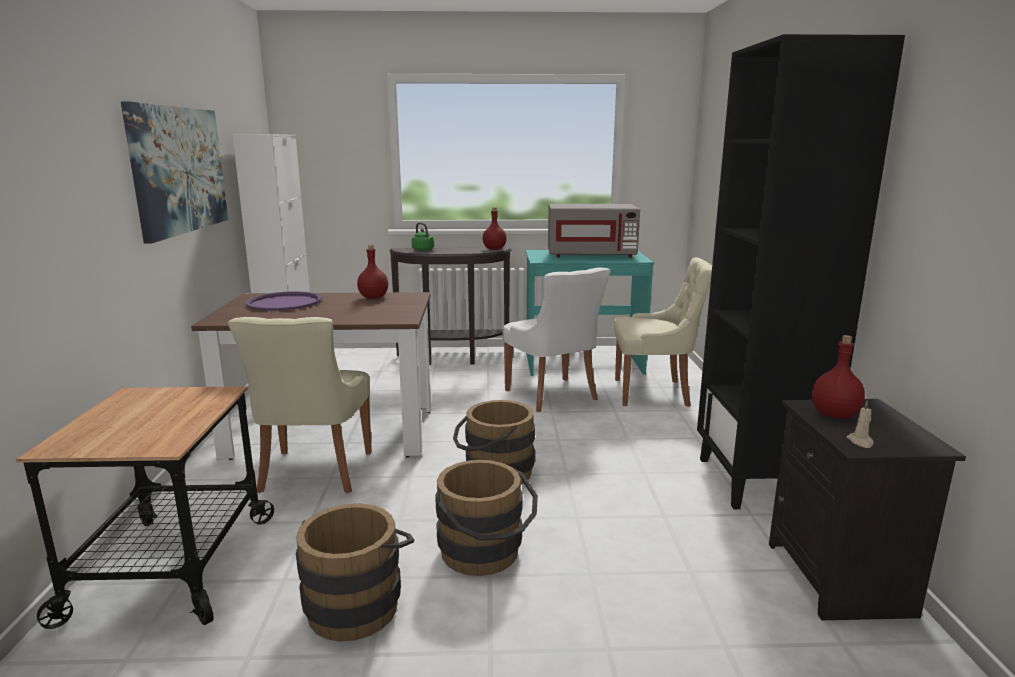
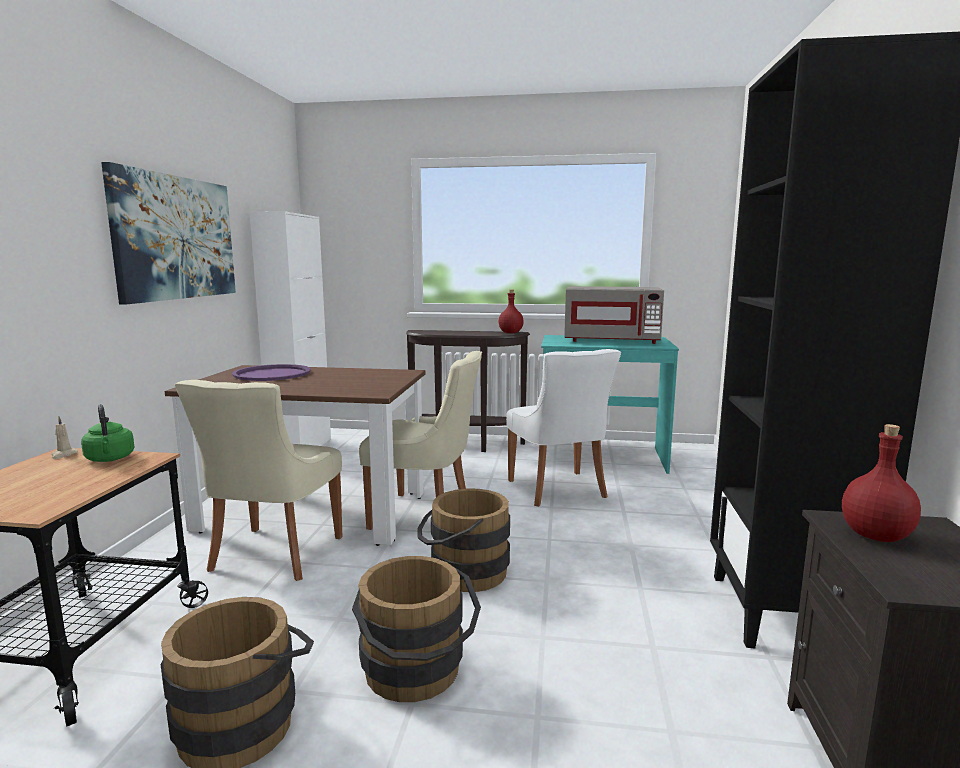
camera: 10 degrees right, 5 degrees down
(374, 297) = (363, 373): red bottle -> none
(424, 250) = (438, 332): green kettle -> green kettle (110, 459)
(654, 393) = (675, 494): beige chair -> beige chair (425, 515)
(860, 442) = (911, 578): beige candle -> beige candle (63, 455)

